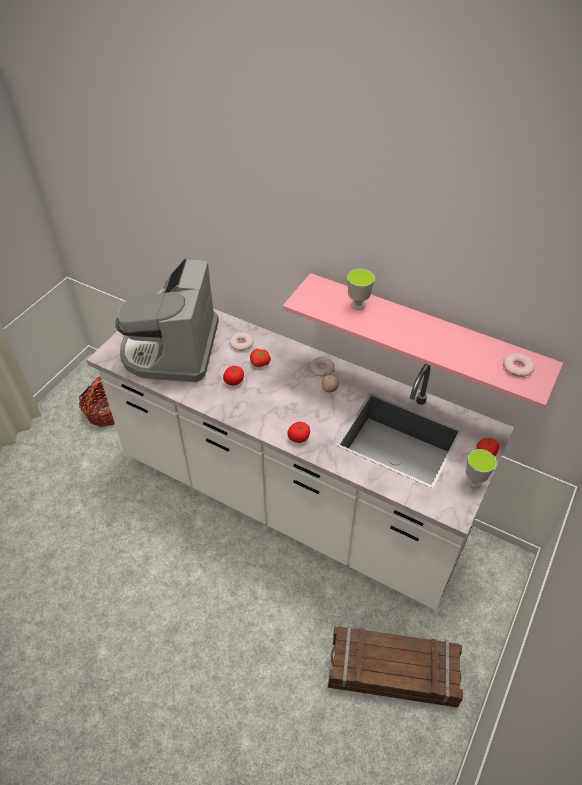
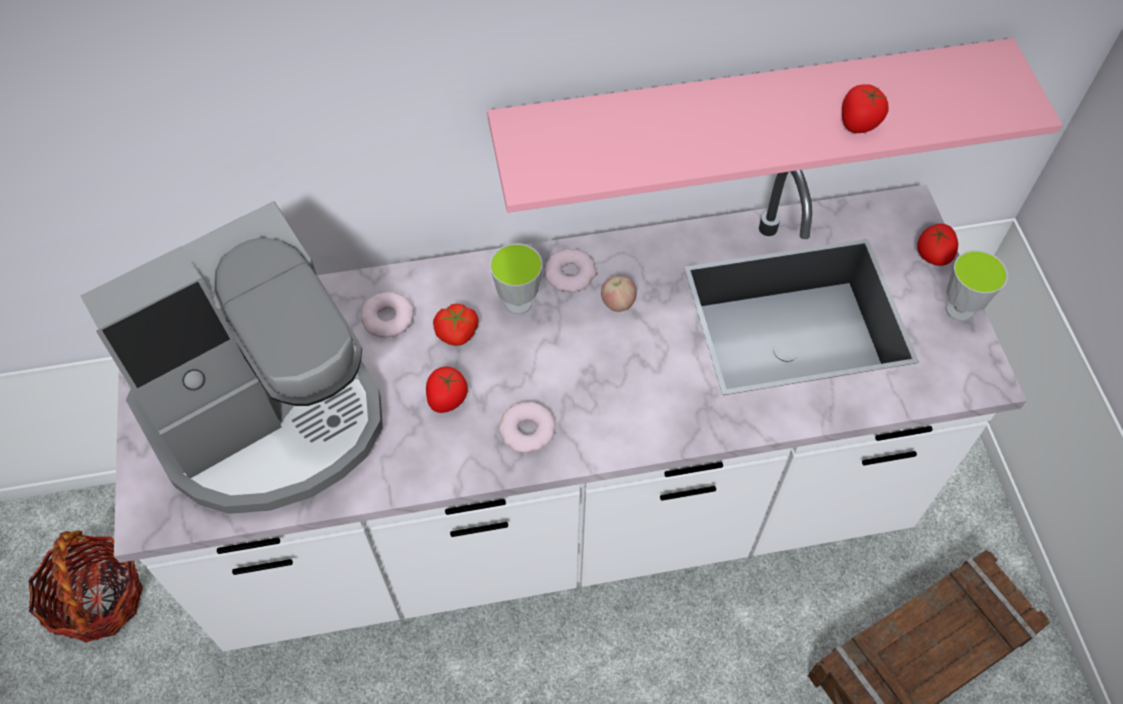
camera: 40 degrees left, 10 degrees up
(172, 349) = (269, 415): coffee machine -> coffee machine turned 90 degrees counterclockwise
(298, 438) = (655, 425): tomato -> tomato (858, 123)
(358, 305) = (633, 124): cup -> cup (518, 303)
(517, 367) = (969, 86): donut -> donut (527, 430)

